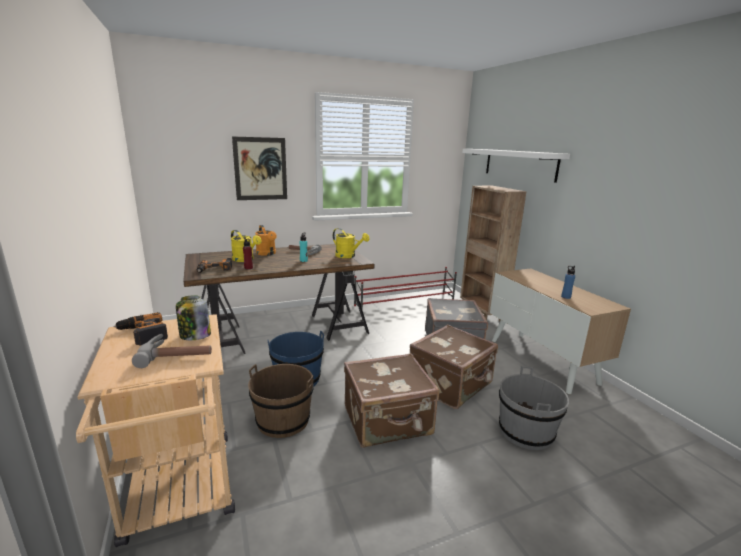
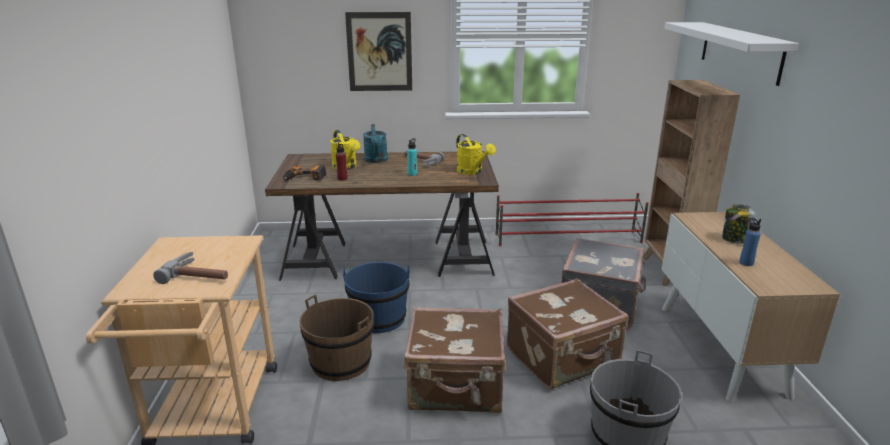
camera: 20 degrees right, 5 degrees up
(142, 334) = (183, 248): power drill -> none
(194, 335) = (226, 257): jar -> jar (735, 240)
(267, 254) = (376, 160): orange watering can -> turquoise watering can

